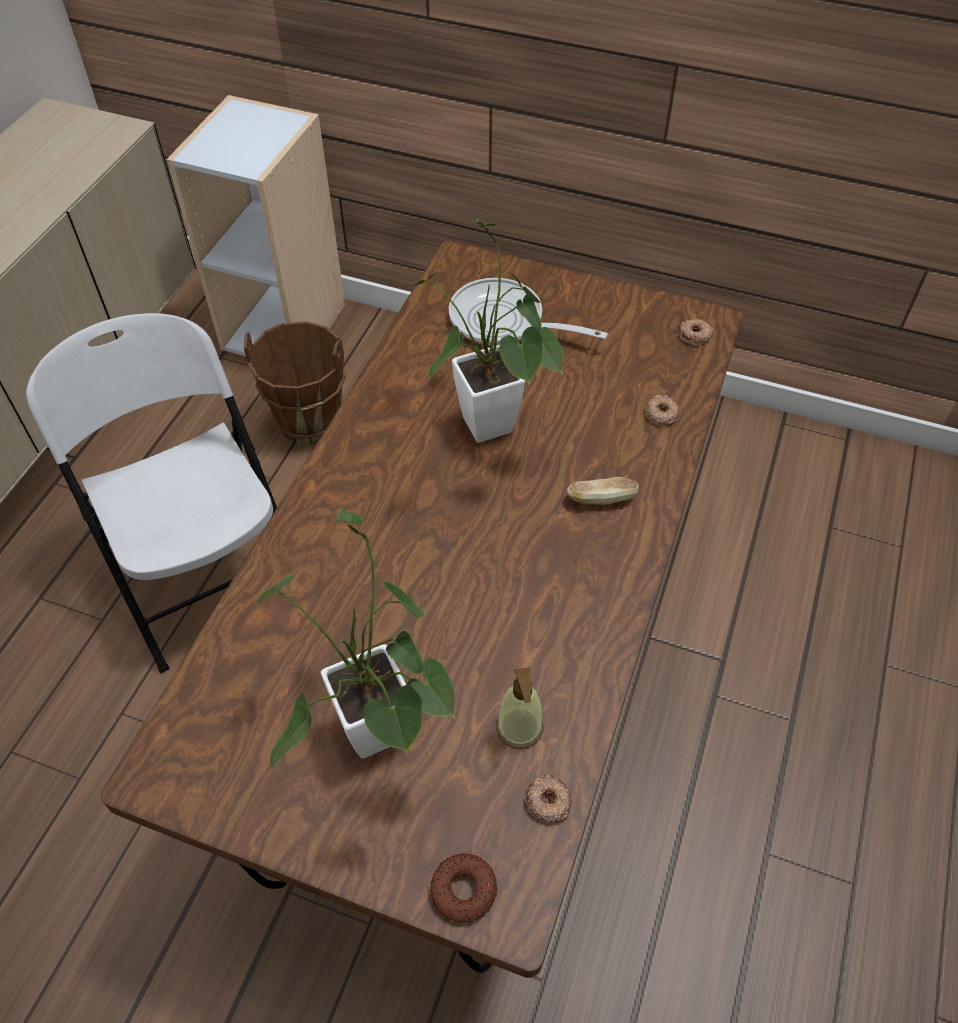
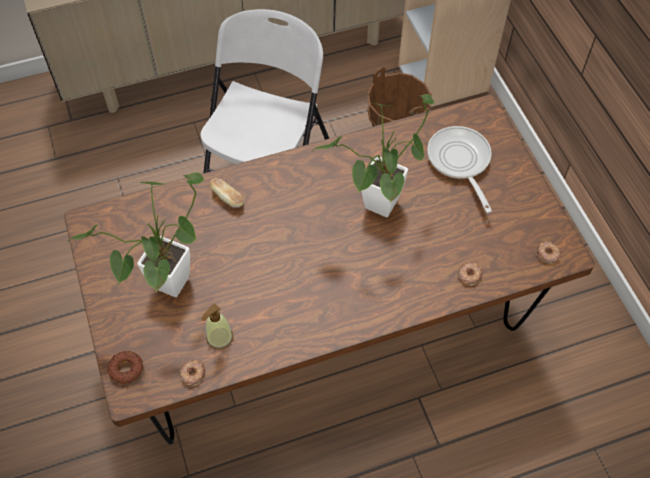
camera: 50 degrees right, 5 degrees up
(601, 499) = (382, 285): bread -> bread (227, 197)

